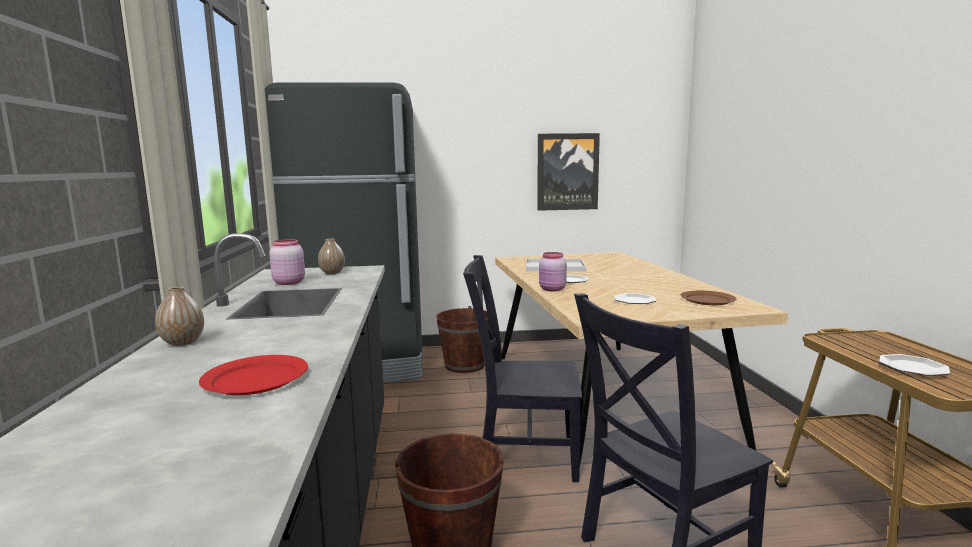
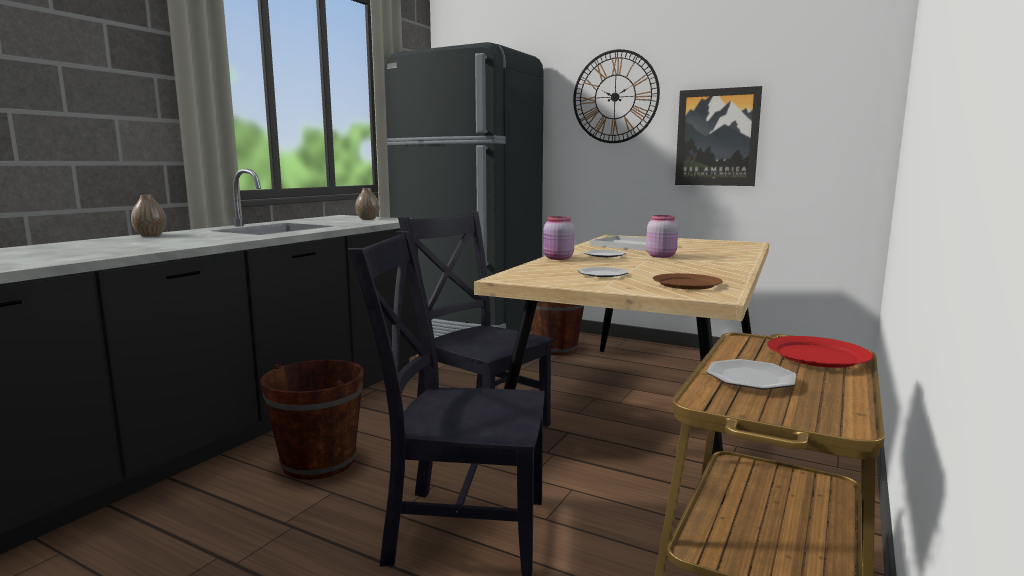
camera: 35 degrees right, 0 degrees up
(255, 379) = (109, 250): red plate -> red plate (816, 355)
(289, 282) = (319, 221): pink jar -> pink jar (661, 256)
(481, 136) = (615, 97): none -> wall clock

